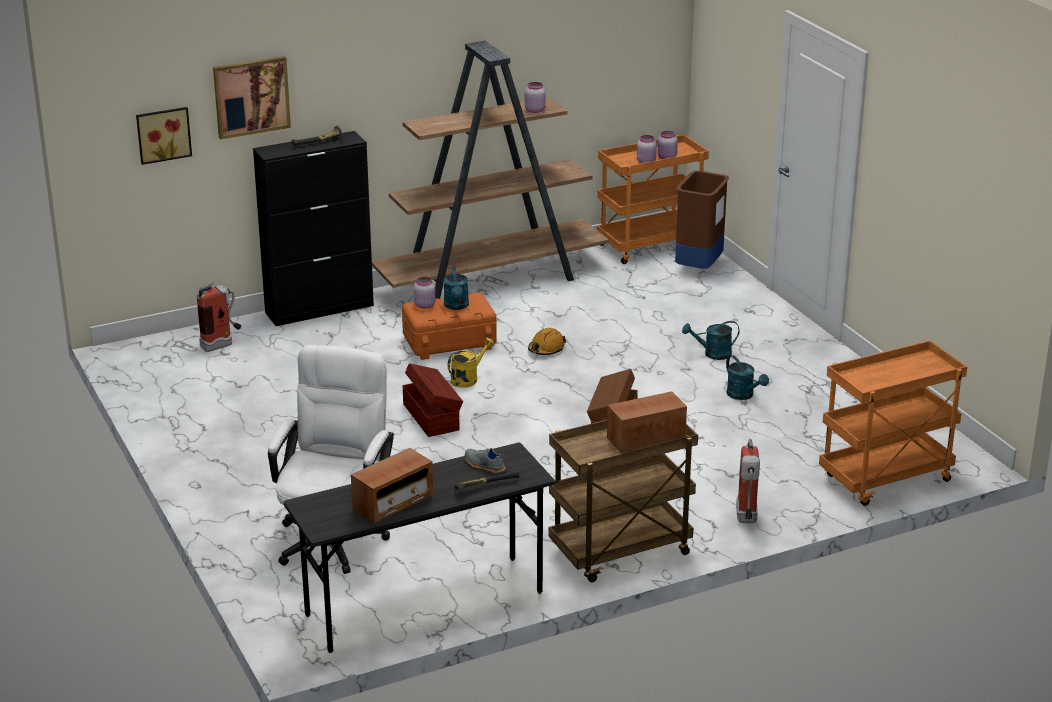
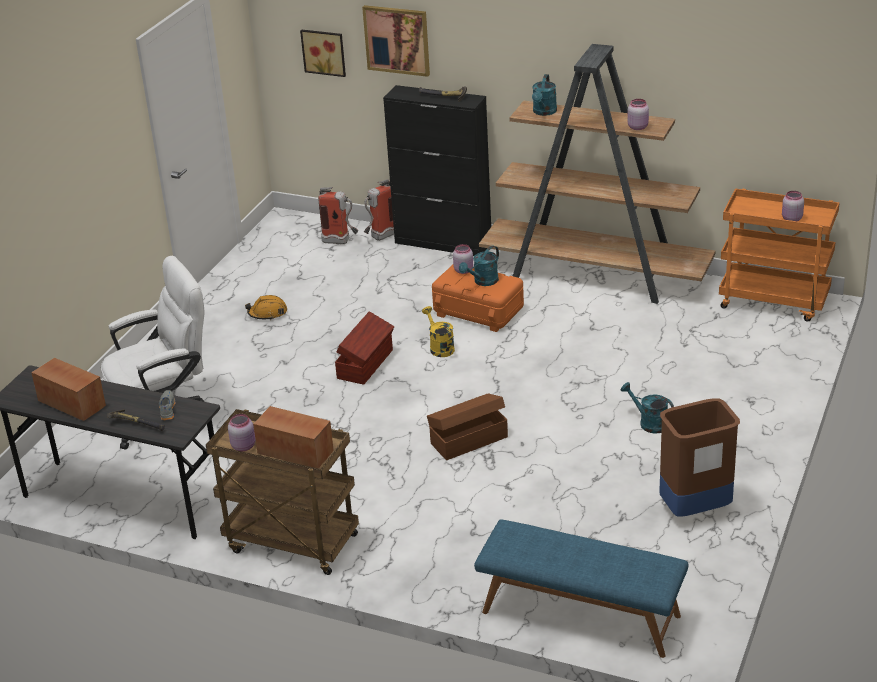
camera: 50 degrees right, 5 degrees up
(393, 503) = (72, 404): radio -> radio turned 150 degrees counterclockwise
(468, 379) = (439, 347): yellow watering can -> yellow watering can turned 120 degrees counterclockwise
(546, 349) = (534, 352): orange hard hat -> orange hard hat (267, 313)
(646, 162) = (766, 215): pink jar -> pink jar (244, 446)
(699, 267) = (780, 341): brown trash can -> brown trash can (695, 510)
(743, 395) = (606, 472): turquoise watering can -> turquoise watering can (544, 112)
(746, 519) = (417, 576): fire extinguisher -> fire extinguisher (380, 237)
(885, 480) = (580, 614): orange cart -> blue bench

